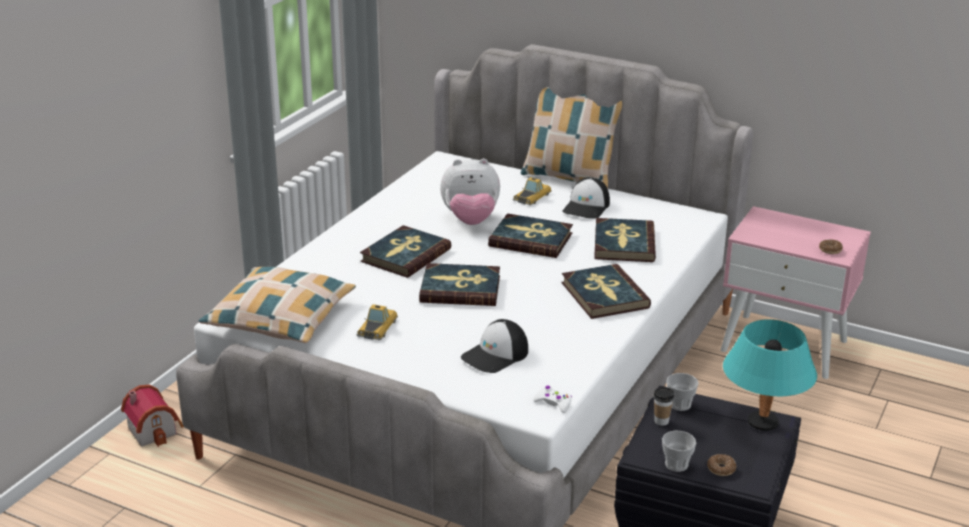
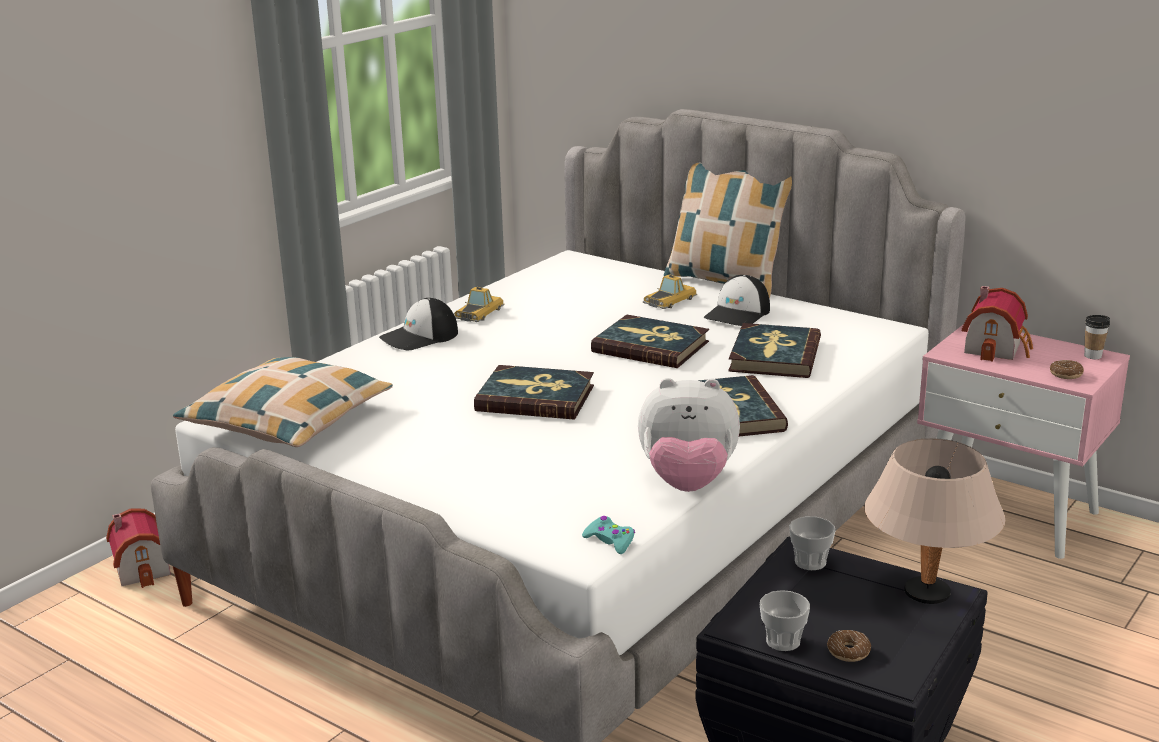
camera: 10 degrees right, 5 degrees down
(378, 327) = (408, 437): toy car -> toy car (480, 313)
(405, 255) = (479, 358): book -> none
(470, 220) = (579, 323): plush toy -> plush toy (688, 483)
(495, 355) = (552, 478): cap -> cap (419, 337)
(553, 403) = (610, 541): white game controller -> turquoise game controller
(661, 421) = (777, 582): cup -> cup (1092, 356)
(762, 423) = (926, 594): turquoise table lamp -> beige table lamp
(778, 229) = (997, 347): none -> toy house

